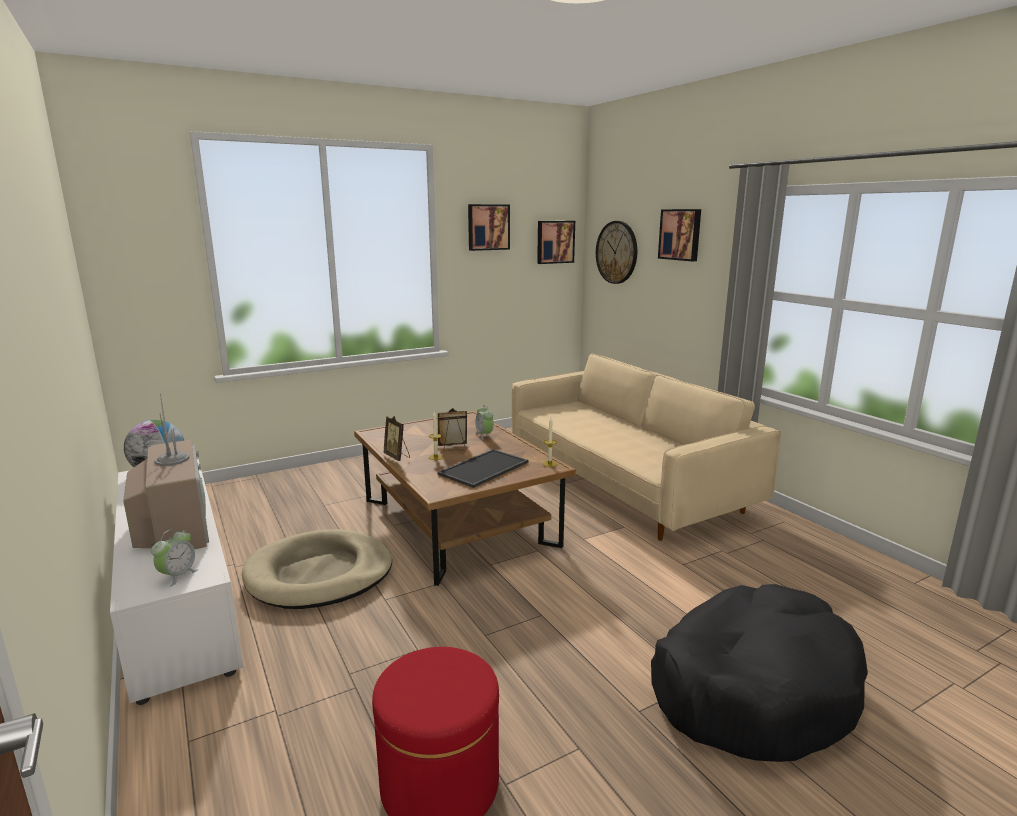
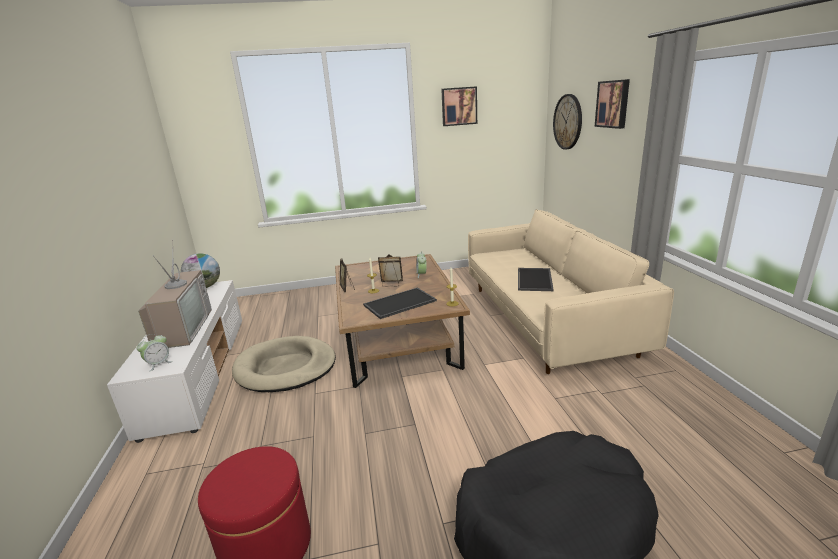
camera: 20 degrees right, 5 degrees up
(555, 242) = (519, 115): picture -> none
(617, 434) = (535, 280): none -> tray

